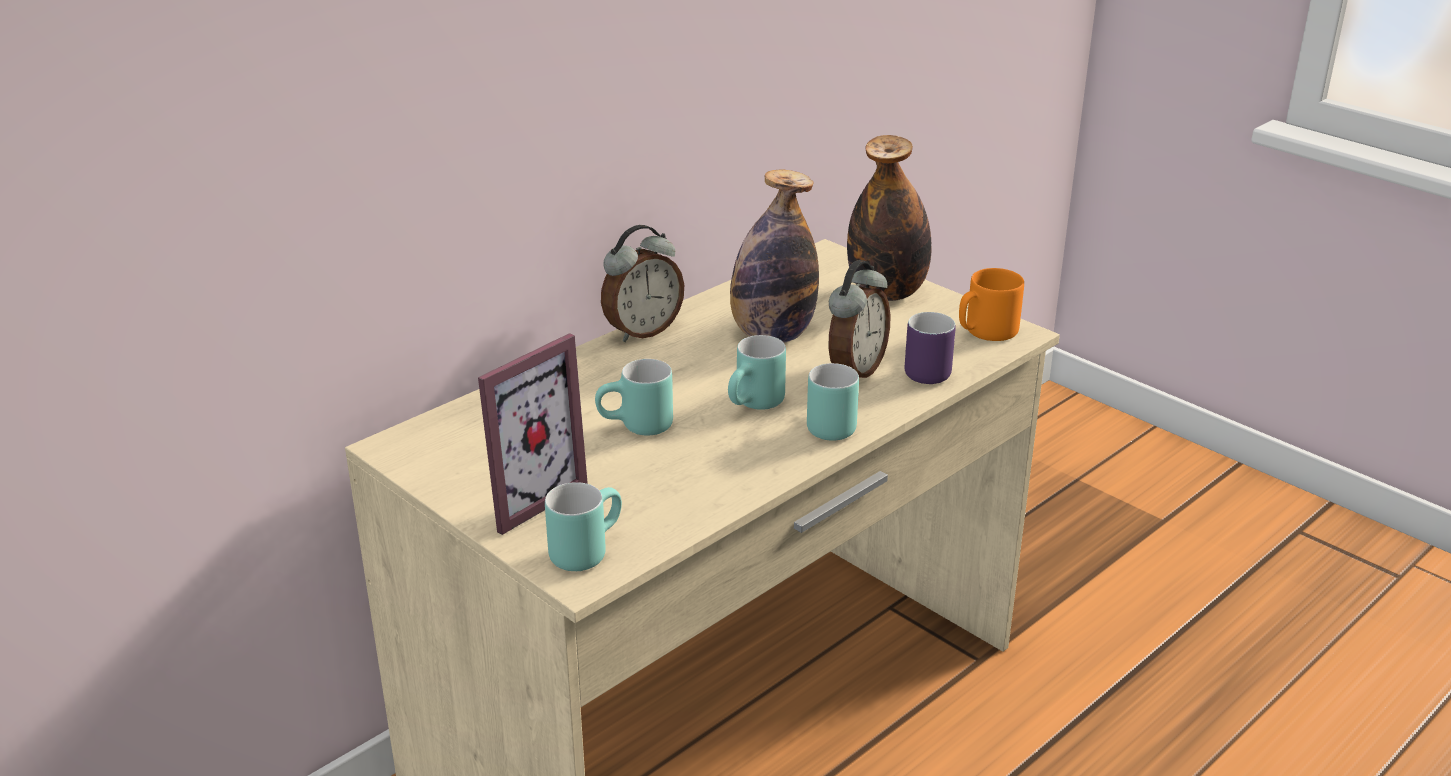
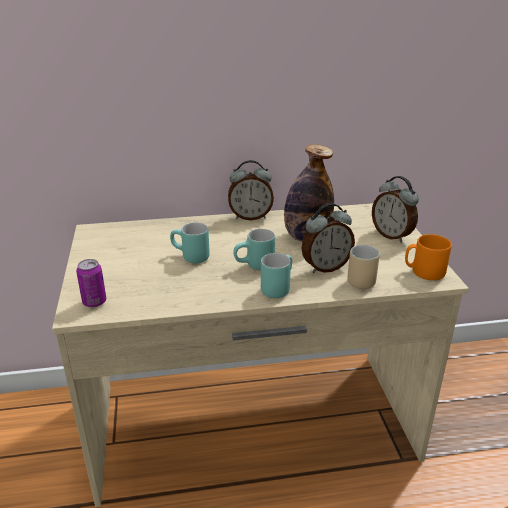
camera: 35 degrees right, 0 degrees up
(523, 497) = (105, 269): picture frame -> none
(584, 549) = (94, 302): turquoise mug -> can
(887, 292) = (392, 235): bottle -> alarm clock
(922, 369) = (362, 279): purple mug -> beige mug

